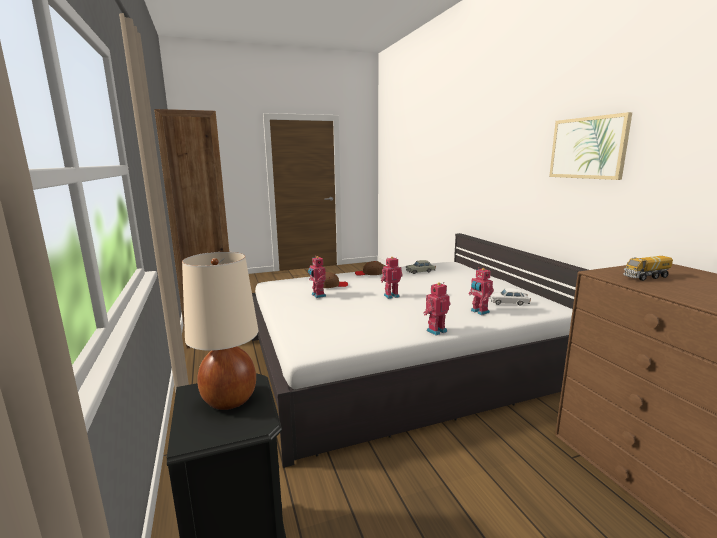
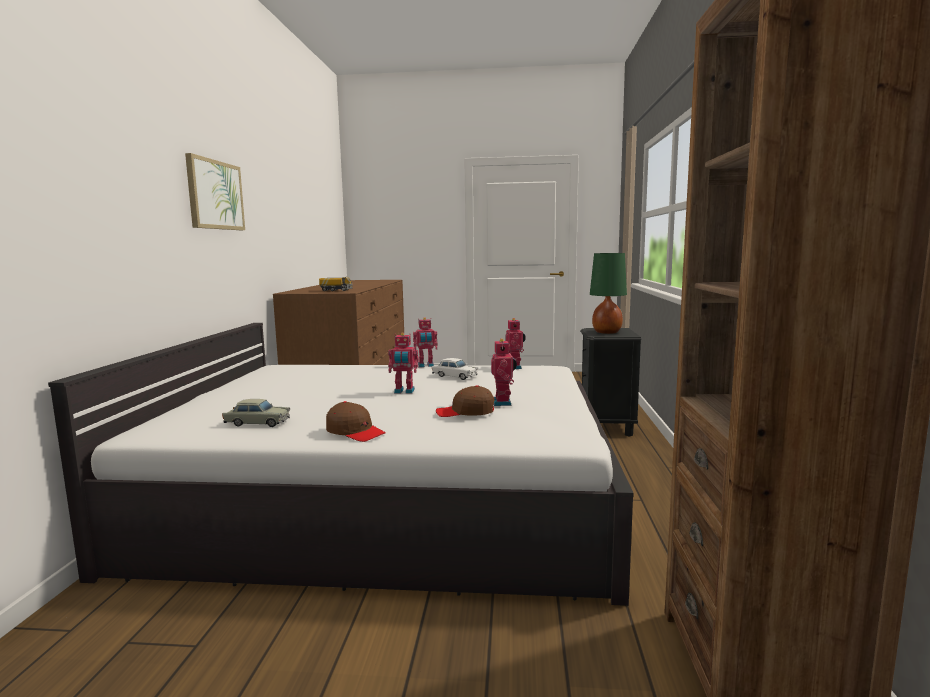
camera: 155 degrees left, 5 degrees down
(230, 400) = (606, 332): beige table lamp -> green table lamp
(479, 312) = (352, 371): toy robot -> toy robot (515, 367)
(509, 302) = (299, 373): white toy car -> white toy car (455, 376)

